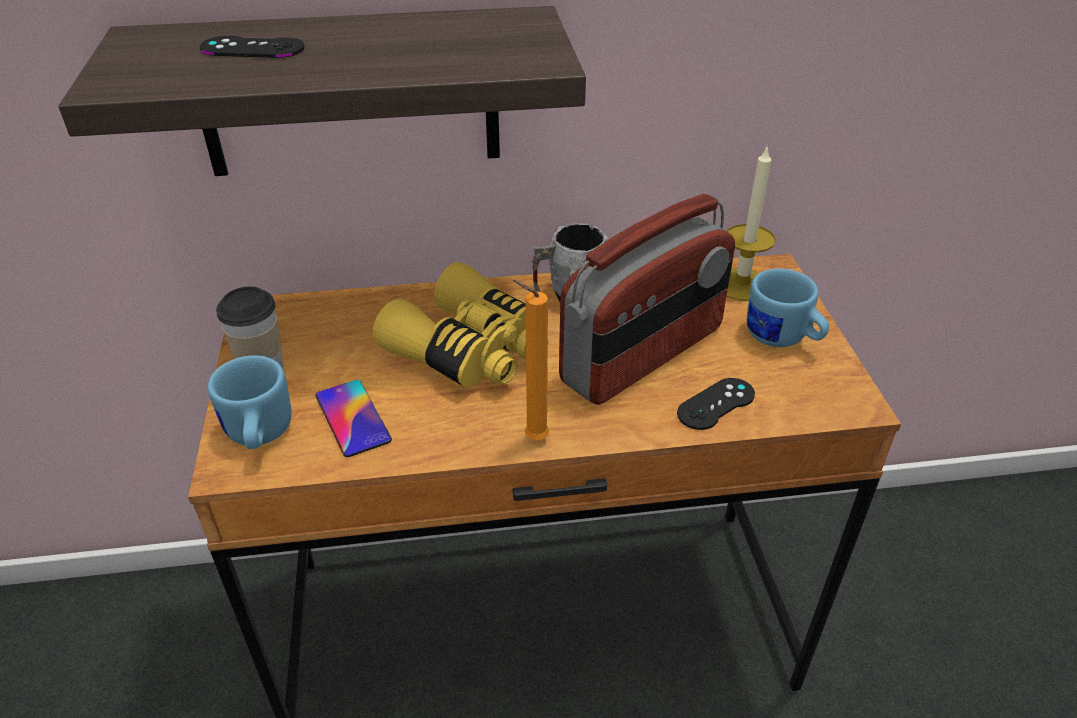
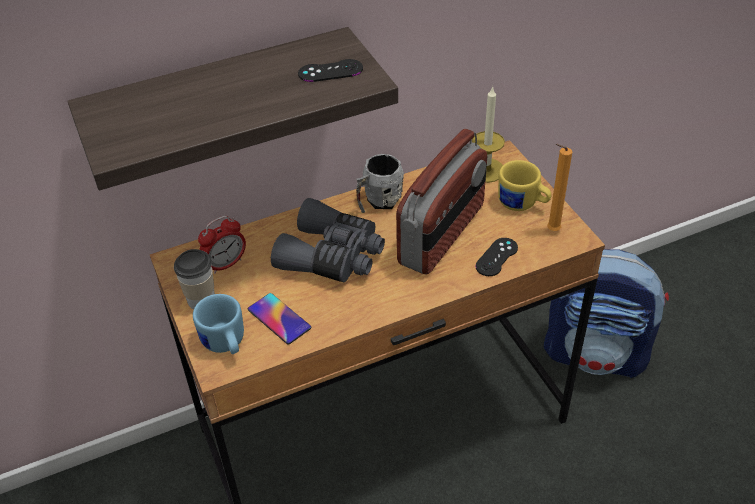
camera: 15 degrees left, 5 degrees up
(252, 48) = (180, 103): black game controller -> black game controller (330, 71)
(321, 330) = (226, 264): none -> alarm clock
(471, 350) = (332, 256): yellow binoculars -> grey binoculars
(532, 438) = (396, 305): orange candle -> orange candle (551, 231)
(782, 339) = (522, 204): blue mug -> yellow mug
(870, 601) = (596, 353): none -> backpack

